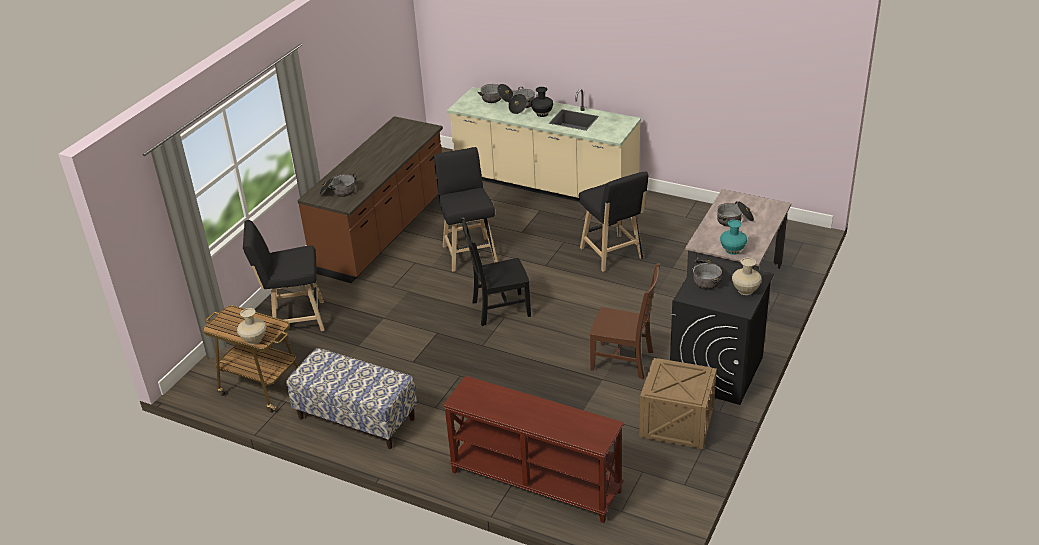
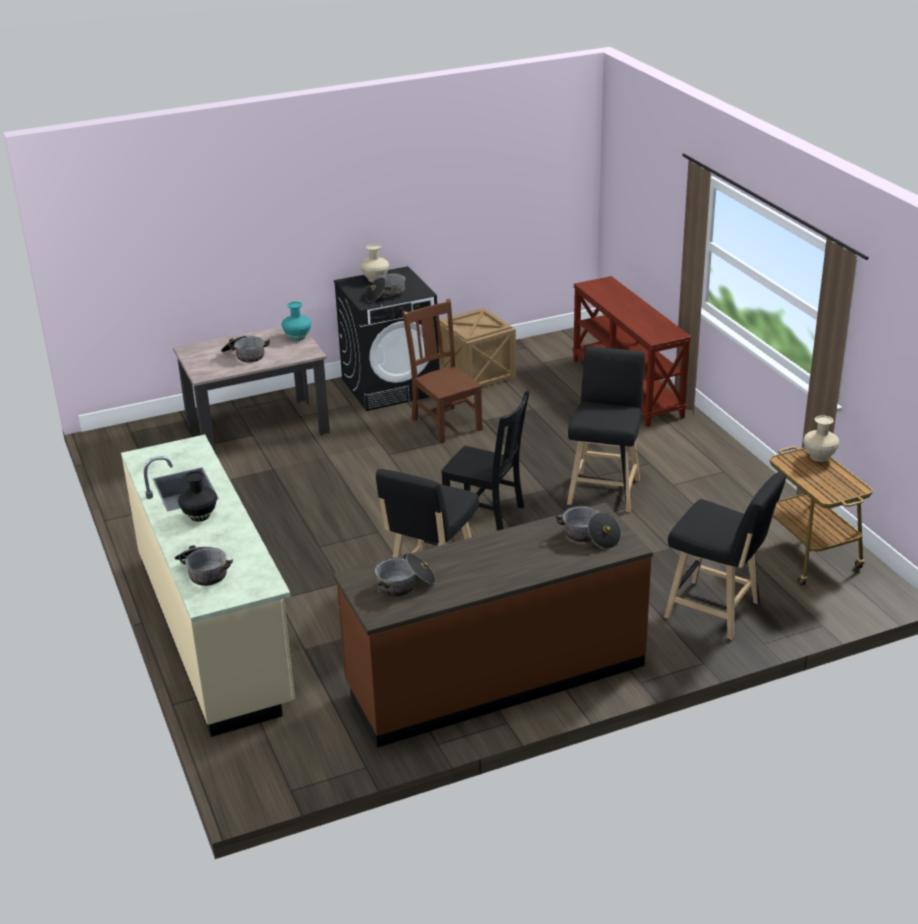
camera: 140 degrees left, 5 degrees down
(356, 418) = (731, 486): bench -> none
(522, 106) = (198, 541): cooking pot -> cooking pot (405, 584)
(613, 255) = (300, 507): black stool -> black stool (605, 489)

